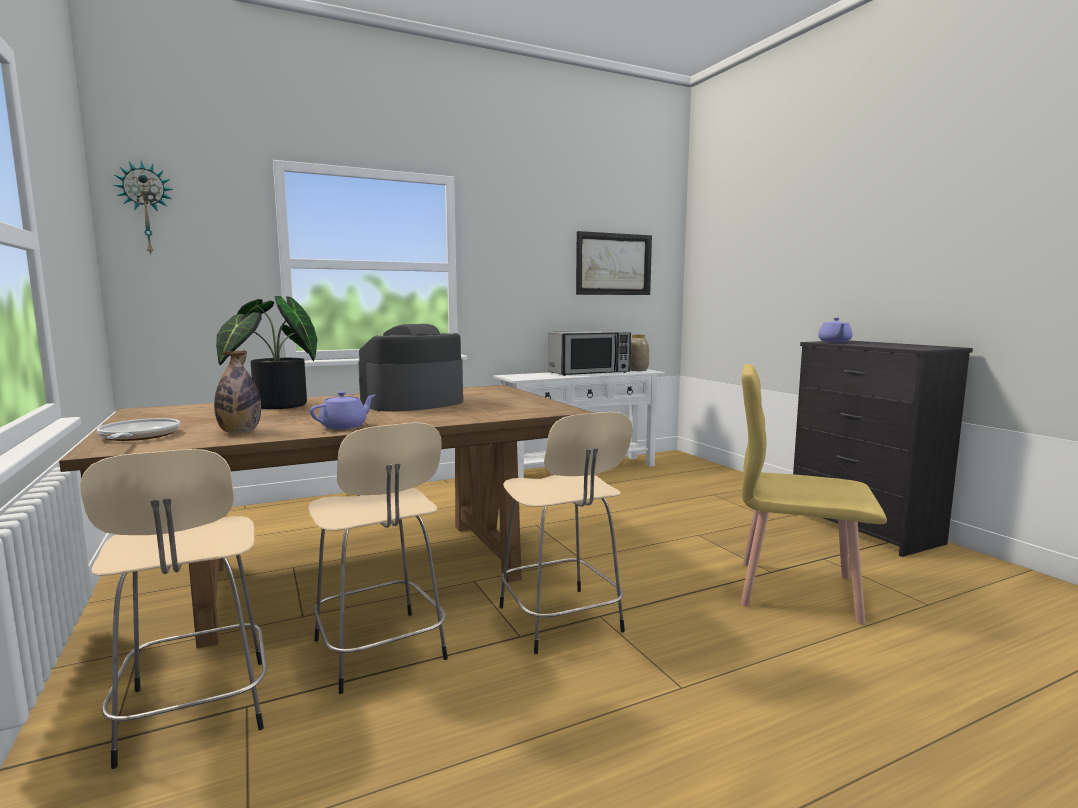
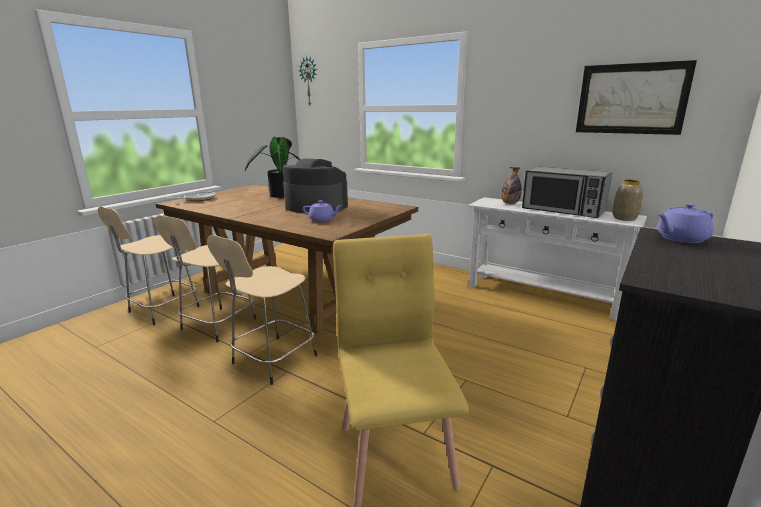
camera: 60 degrees right, 10 degrees up
(240, 432) = (214, 205): bottle -> bottle (510, 203)
(344, 426) = (238, 213): purple teapot -> purple teapot (322, 220)

